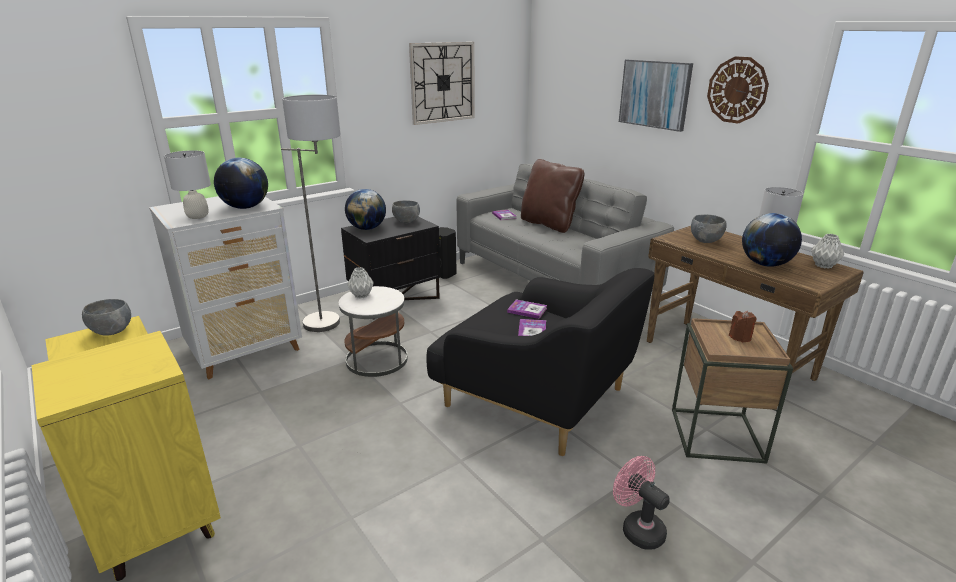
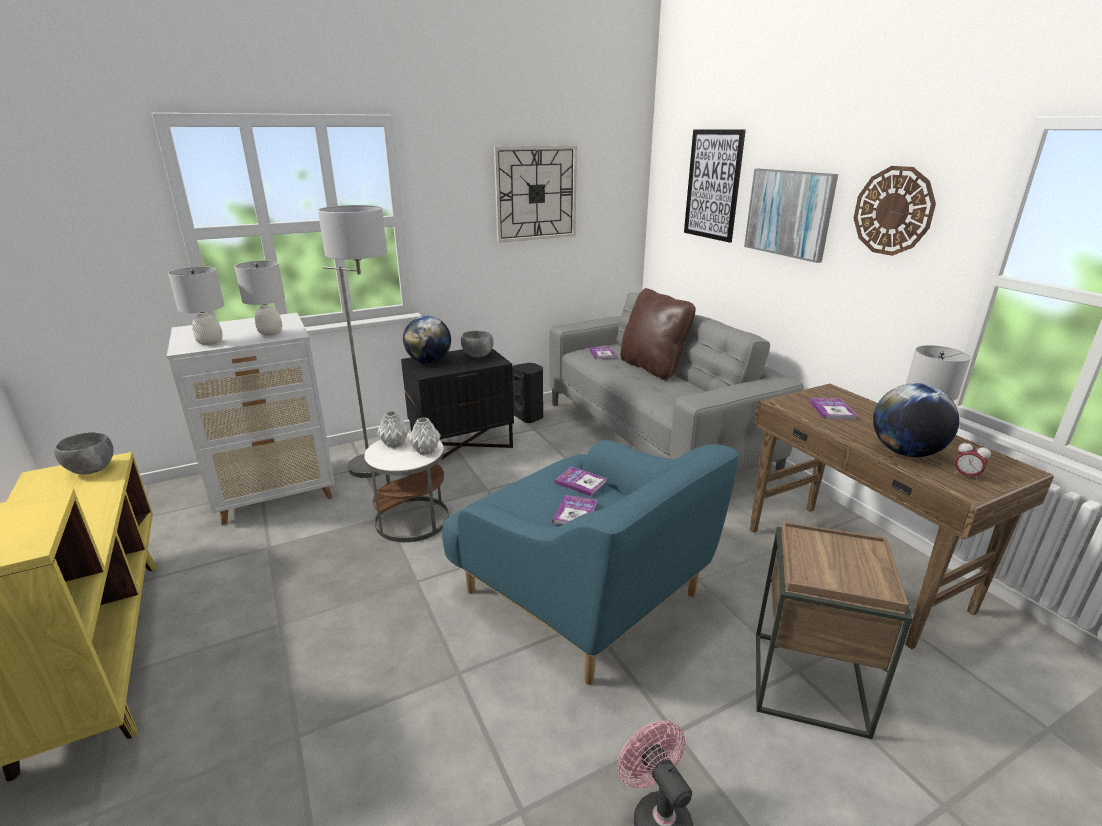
camera: 10 degrees right, 0 degrees up
(245, 207) = (269, 333): globe -> grey table lamp
(536, 396) = (583, 592): black armchair -> blue armchair
(588, 73) = (713, 185): none -> picture
(705, 241) = (831, 410): grey bowl -> book
(740, 337) = (844, 559): brown candle -> none
(809, 275) = (965, 476): none -> alarm clock
(824, 265) = (993, 461): grey vase -> grey vase (426, 451)

